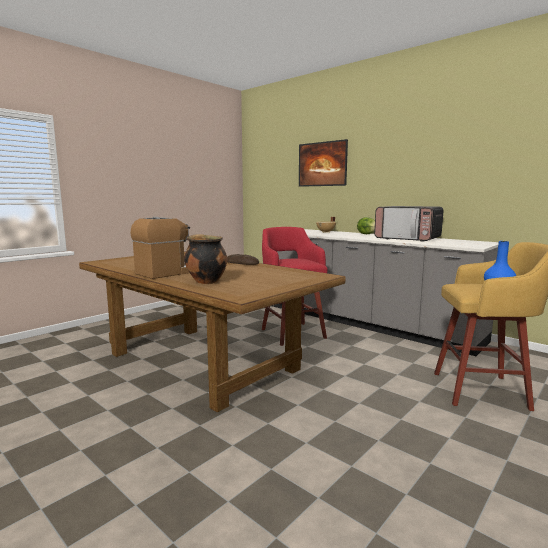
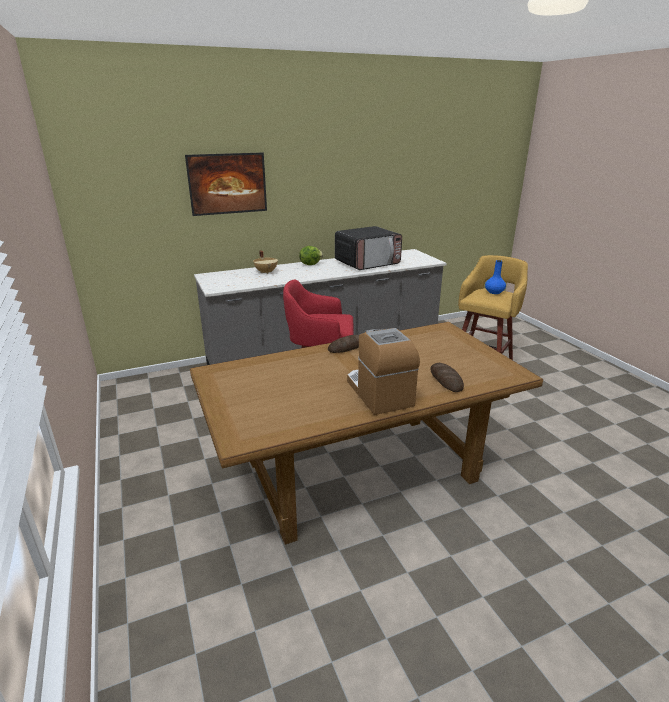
camera: 65 degrees left, 15 degrees up
(205, 281) = (446, 380): cooking pot -> bread

